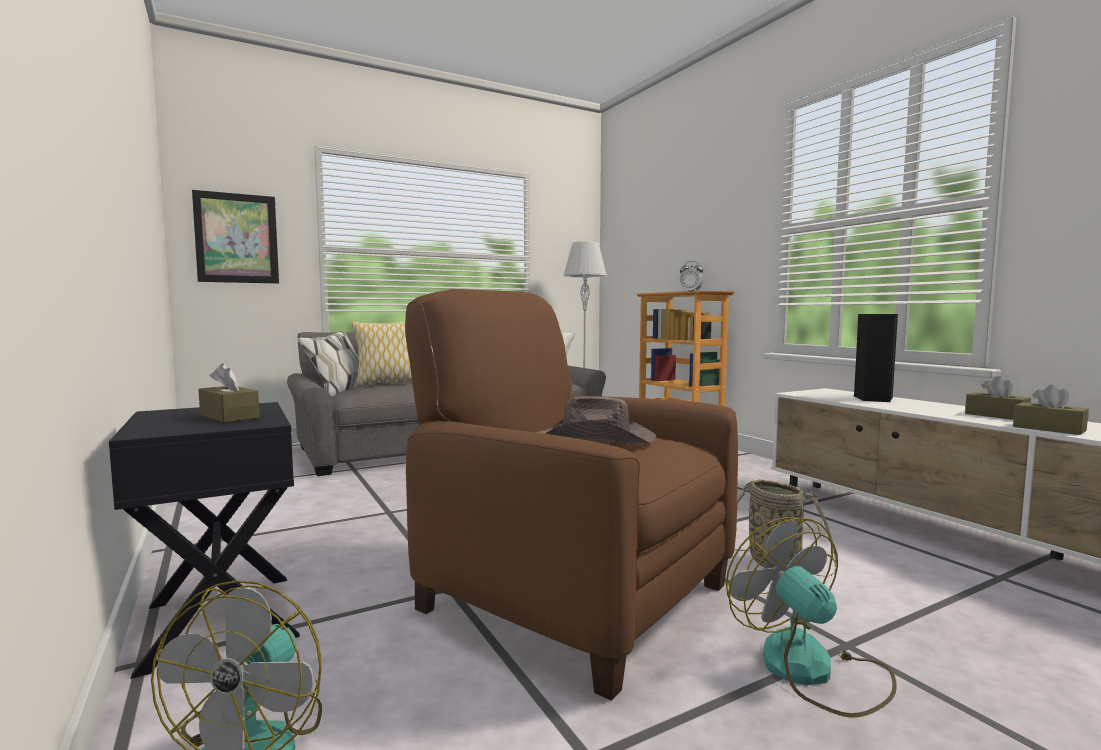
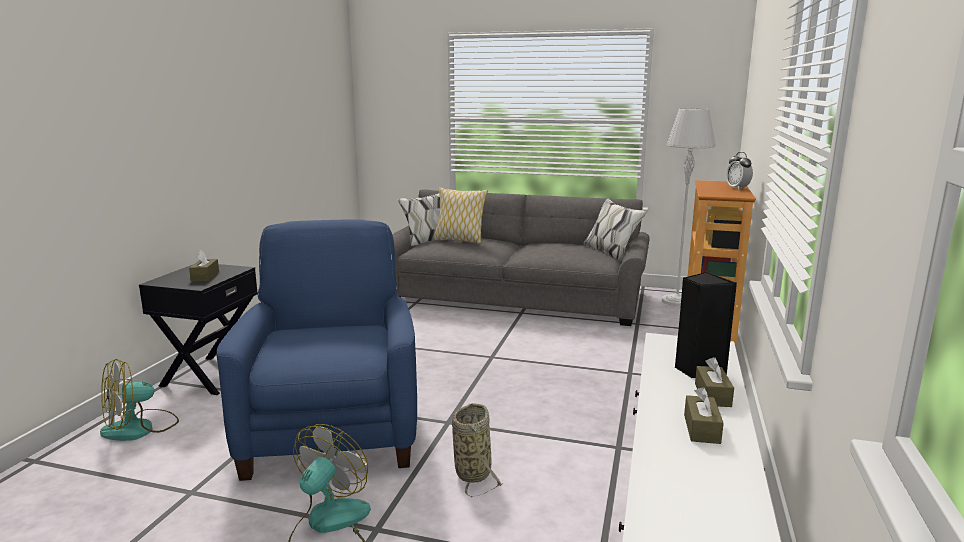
camera: 45 degrees right, 10 degrees up
(237, 238) = (395, 113): picture -> none
(572, 595) = (333, 431): brown armchair -> blue armchair
(596, 439) = (327, 337): brown hat -> none
(1048, 429) = (658, 457): brown tissue box -> brown tissue box (712, 395)

